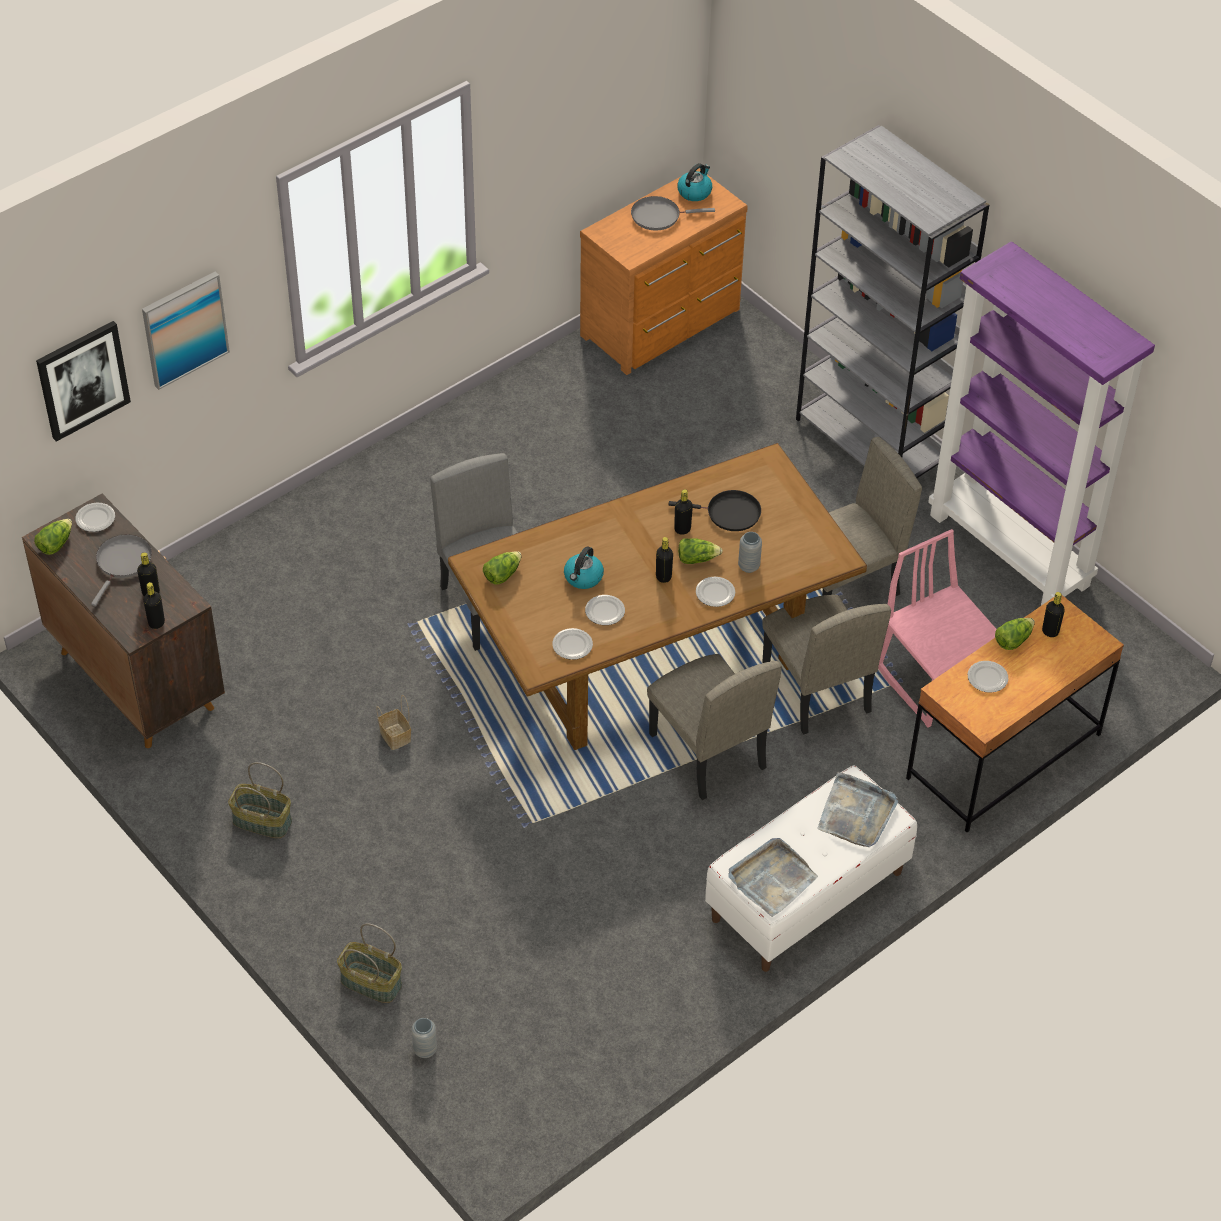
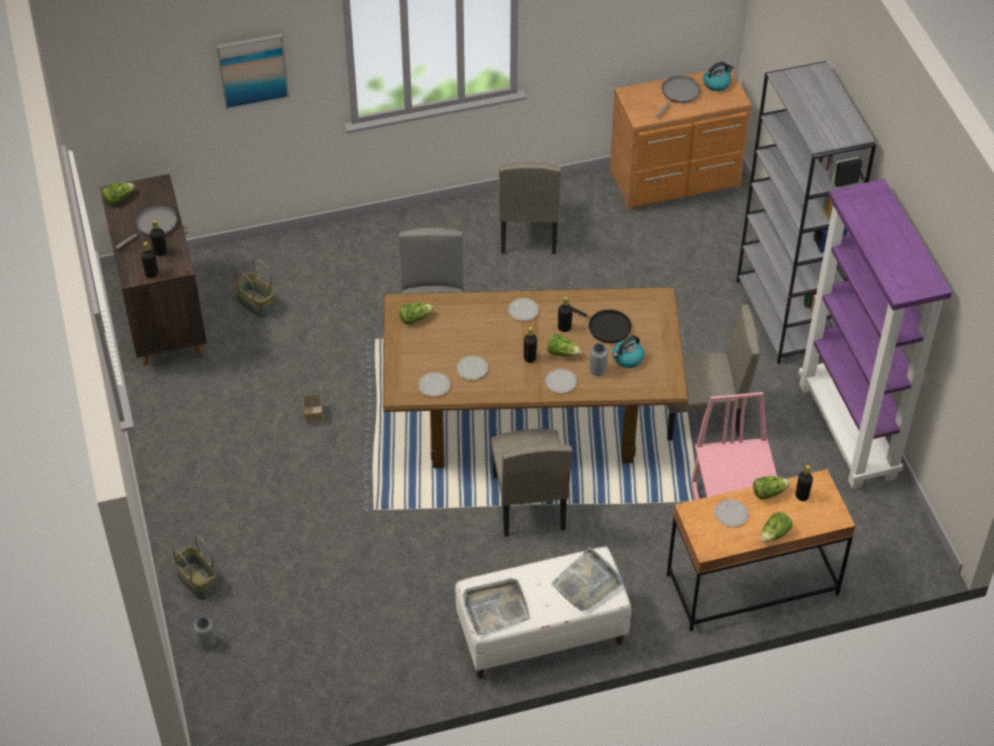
camera: 25 degrees right, 0 degrees up
(82, 380) = (163, 85): picture -> none
(95, 519) = (154, 190): plate -> plate (523, 311)
(261, 822) = (189, 443): basket -> basket (255, 304)
(583, 578) = (471, 339): kettle -> kettle (627, 359)
(659, 216) = (679, 94): grey frying pan -> grey frying pan turned 105 degrees clockwise
(815, 689) = (636, 484): beige chair -> beige chair (528, 229)
(1046, 684) = (775, 534): none -> lettuce

